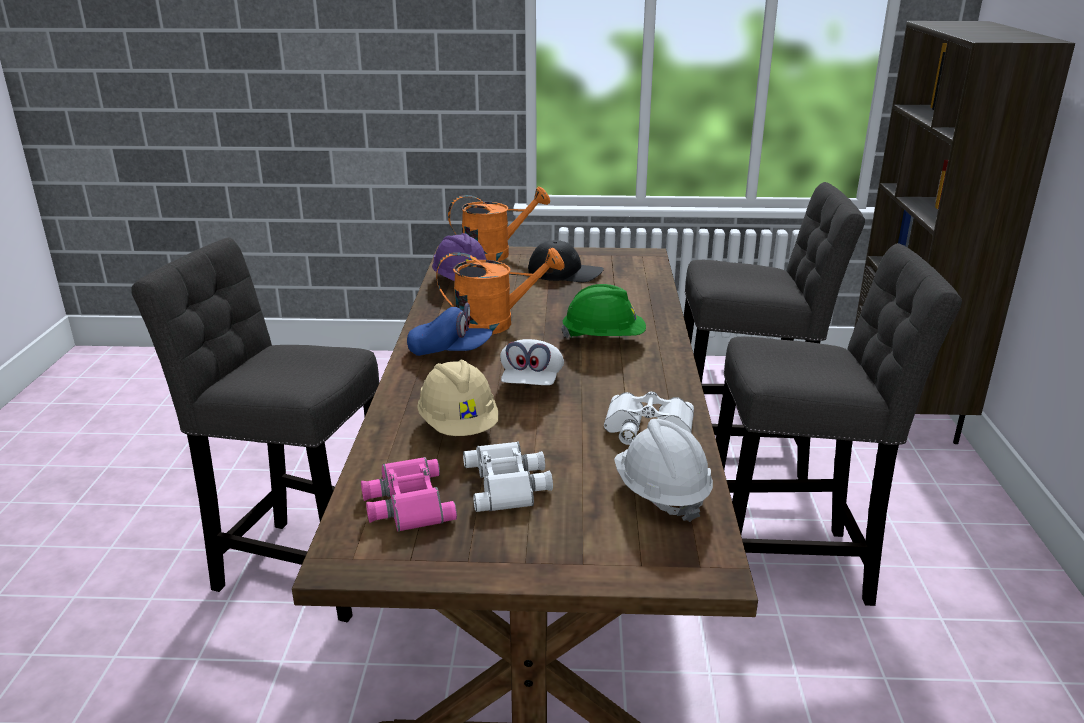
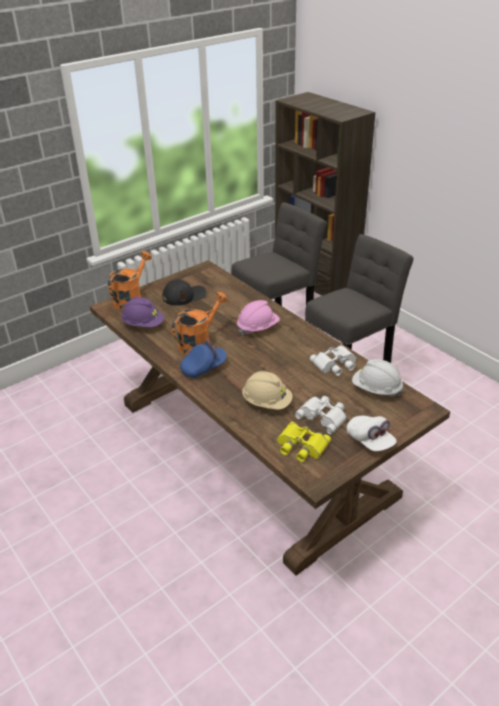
camera: 40 degrees left, 10 degrees up
(300, 567) = (149, 519): grey stool -> none
(406, 503) = (300, 446): pink binoculars -> yellow binoculars
(531, 383) = (263, 366): white cap -> white cap (370, 441)
(604, 339) = (258, 328): green hard hat -> pink hard hat

